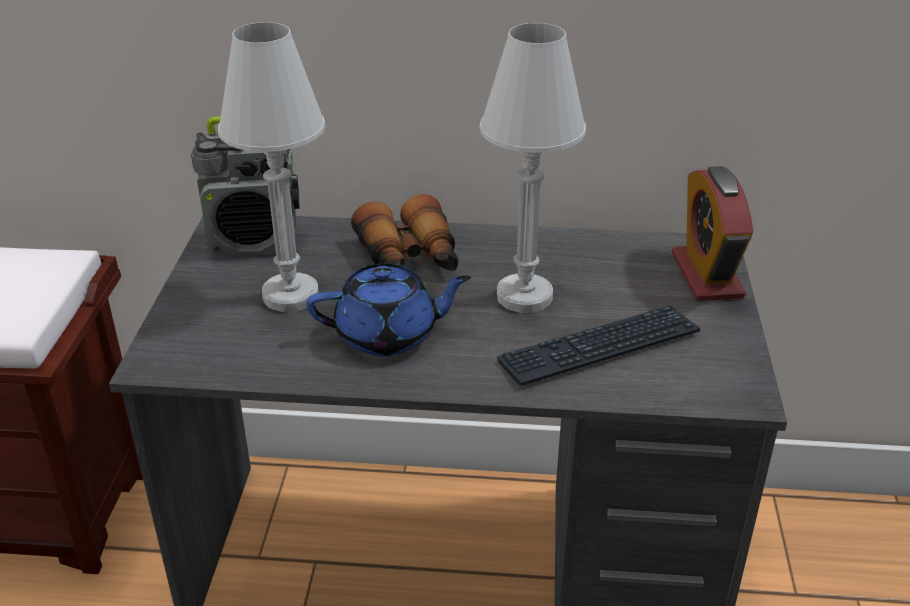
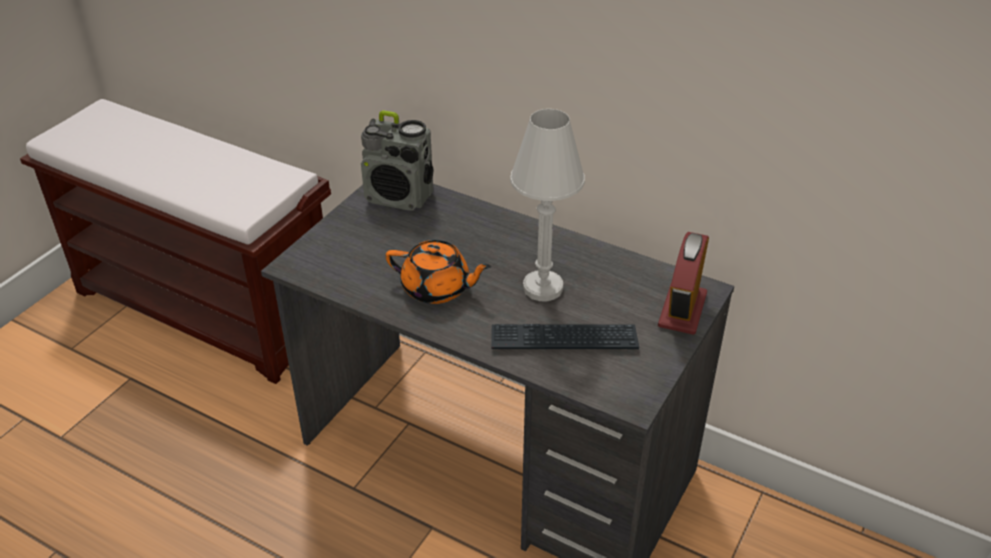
camera: 25 degrees right, 5 degrees up
(290, 295) = (396, 243): white table lamp -> none
(388, 335) = (437, 289): blue teapot -> orange teapot
(410, 259) = (488, 239): binoculars -> none

